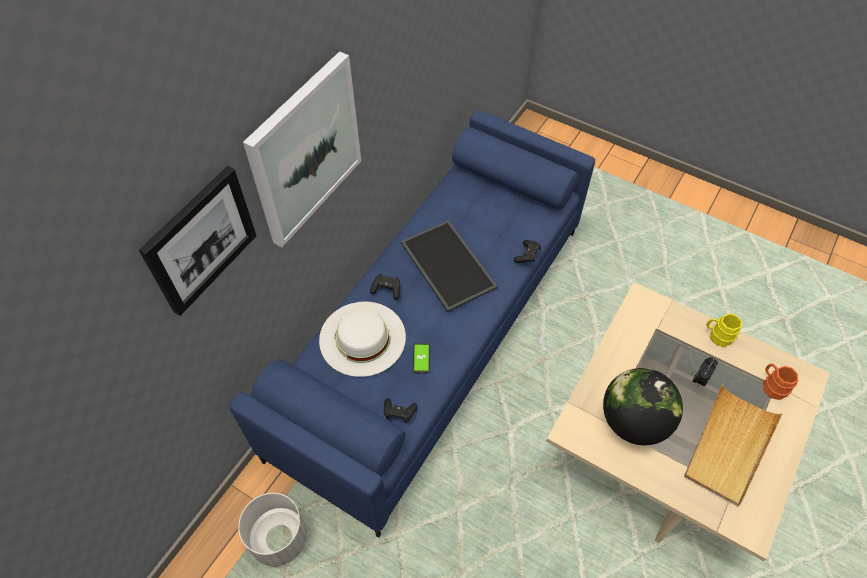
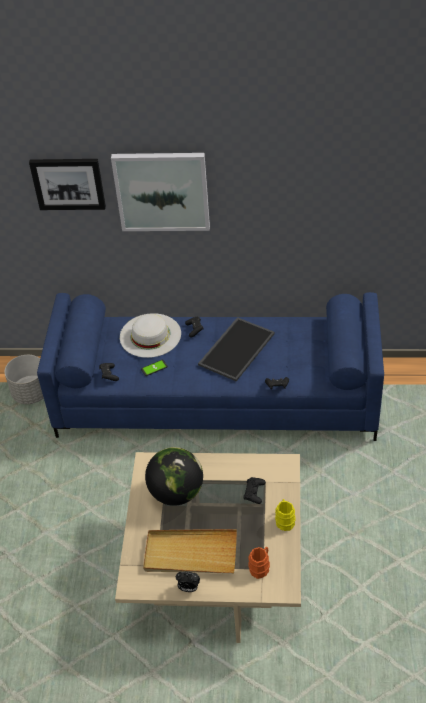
camera: 65 degrees right, 10 degrees down
(667, 345) = (254, 492): none -> black game controller
(700, 380) = (236, 520): alarm clock -> alarm clock (188, 588)

